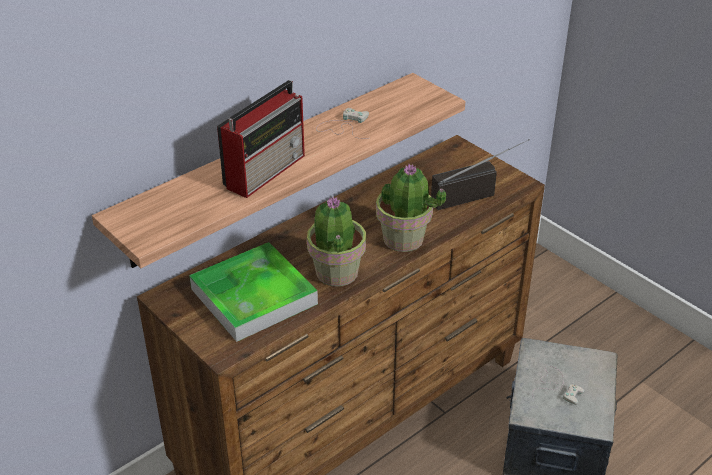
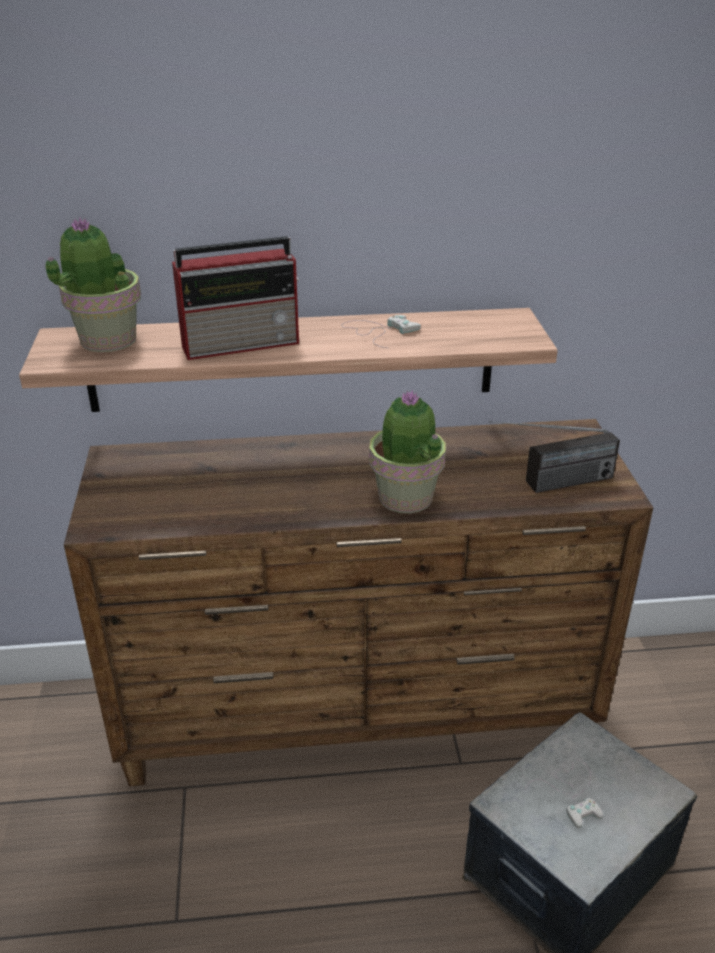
camera: 35 degrees right, 5 degrees down
(254, 296) = (186, 489): tray -> none
(336, 273) = (292, 501): potted plant -> potted plant (107, 340)
(476, 194) = (549, 485): radio -> radio turned 150 degrees clockwise

